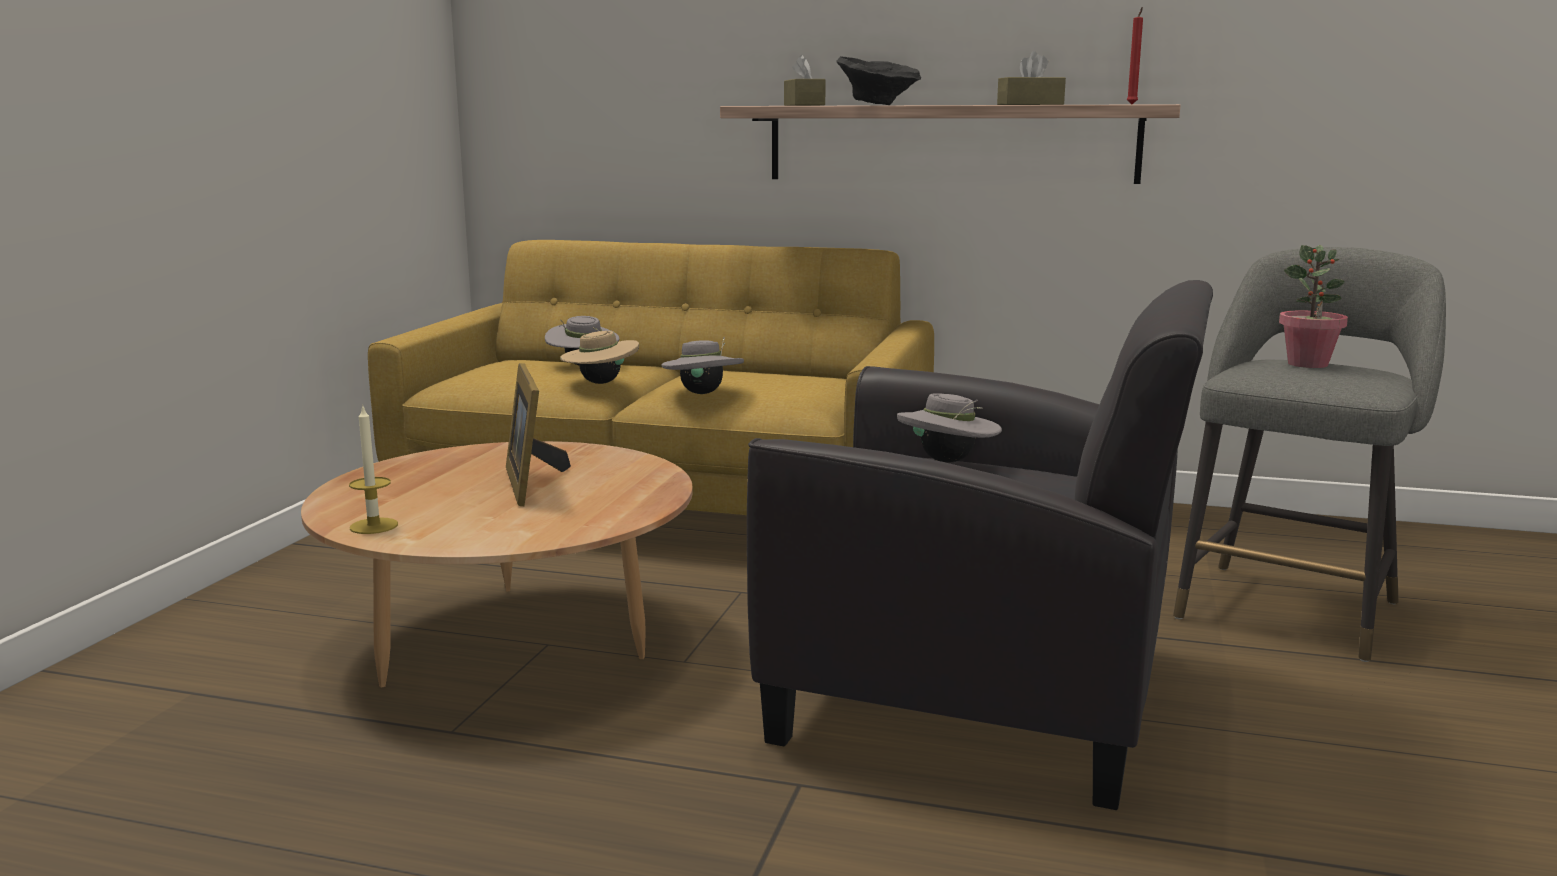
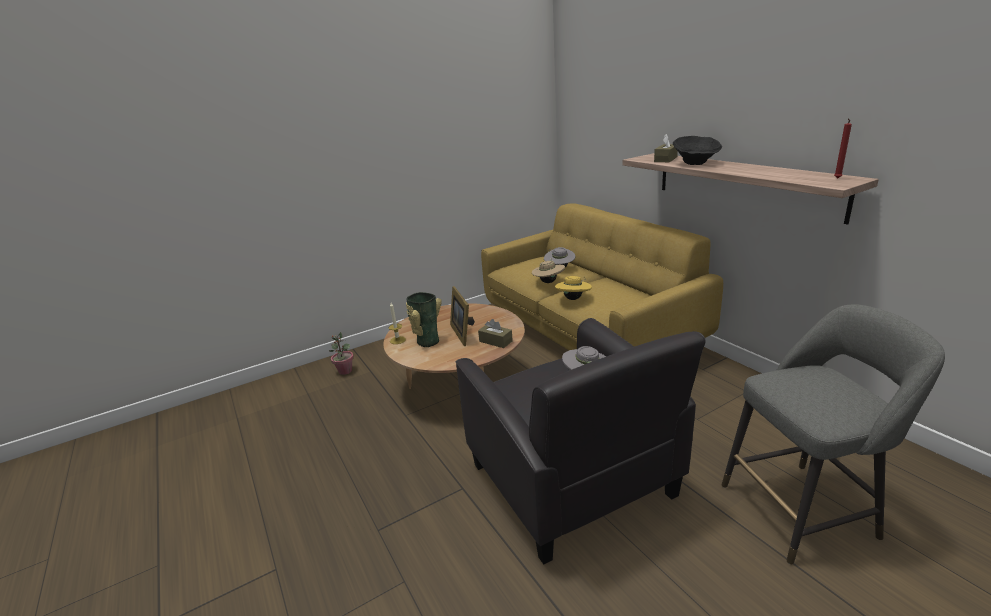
camera: 45 degrees right, 10 degrees up
(462, 511) = (426, 341): none -> vase
(532, 483) = (463, 333): picture frame -> picture frame turned 45 degrees counterclockwise
(703, 393) = (573, 299): grey hat -> yellow hat
(1030, 104) = (773, 172): brown tissue box -> brown tissue box (495, 341)
(1307, 364) = (830, 383): potted plant -> potted plant (345, 371)

